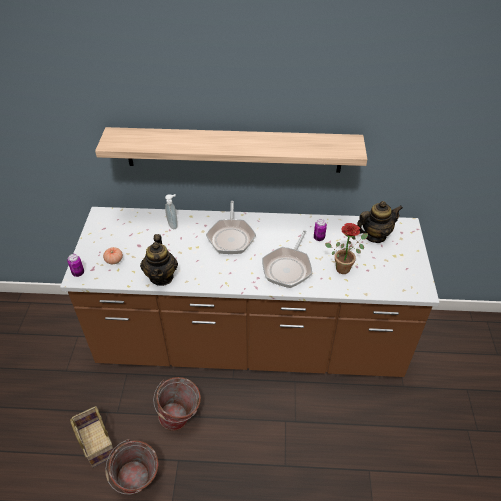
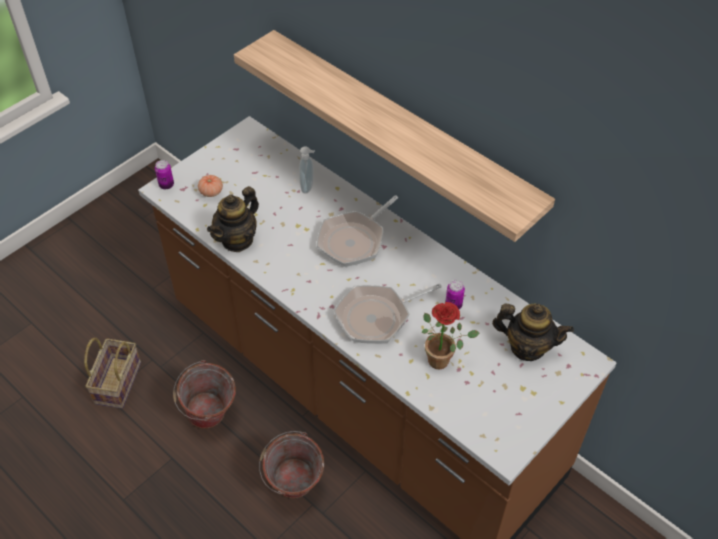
camera: 40 degrees right, 5 degrees up
(138, 484) = (117, 452): bucket -> bucket (294, 490)

